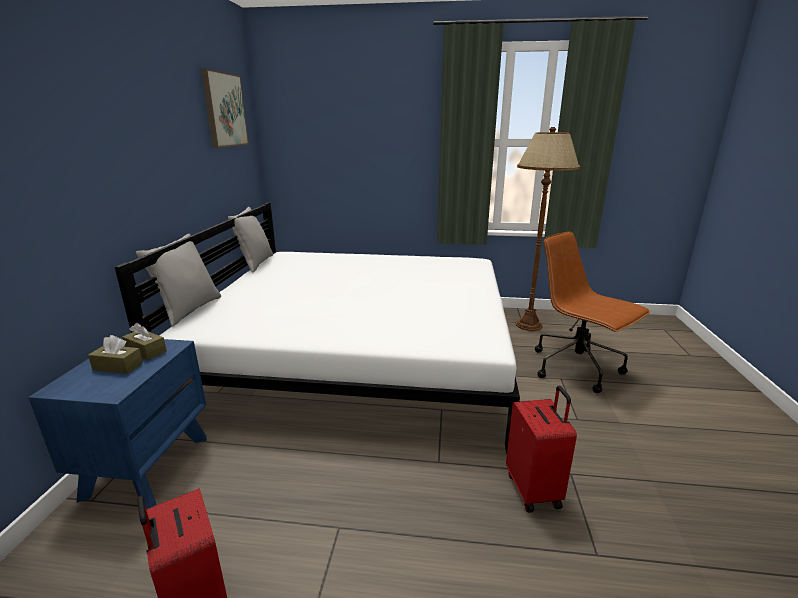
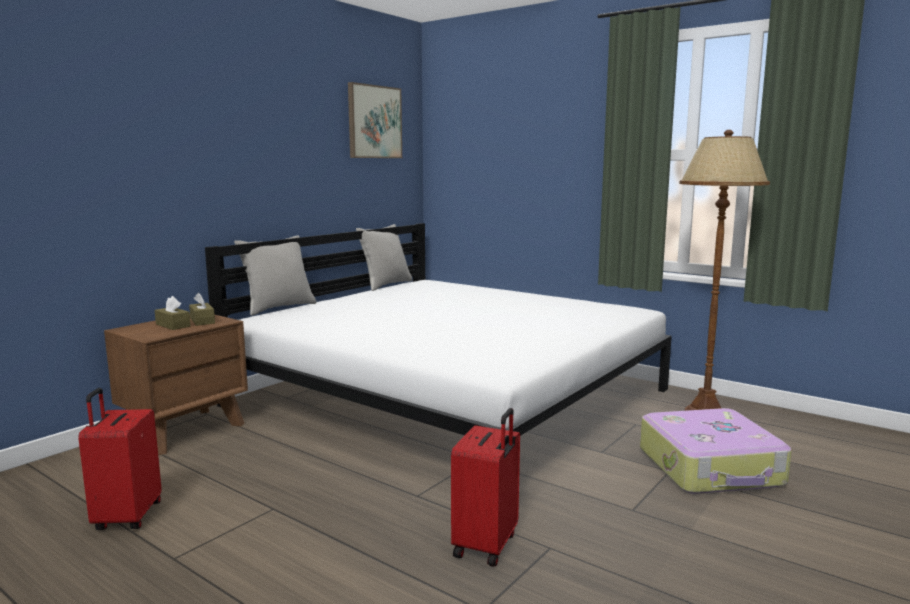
camera: 30 degrees right, 10 degrees down
(147, 465) = (185, 430): blue nightstand -> brown nightstand
(577, 368) = (711, 468): brown office chair -> suitcase

